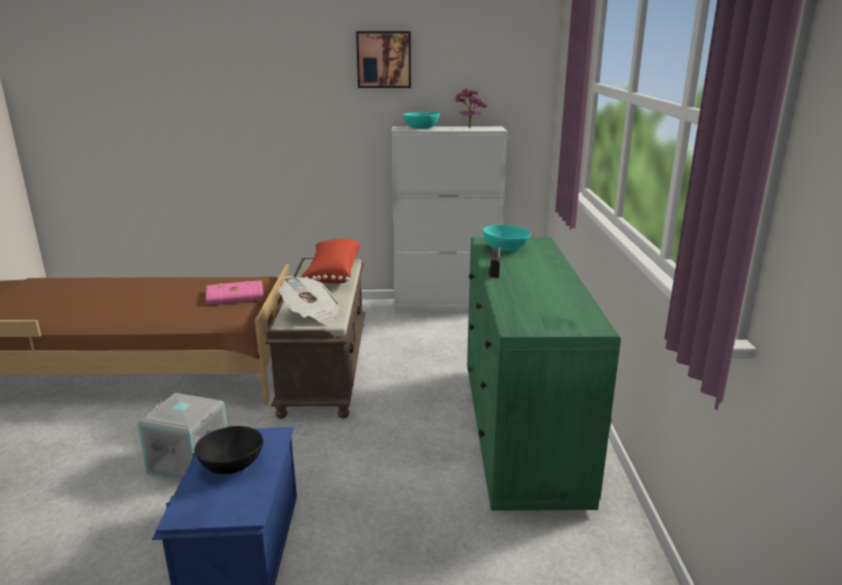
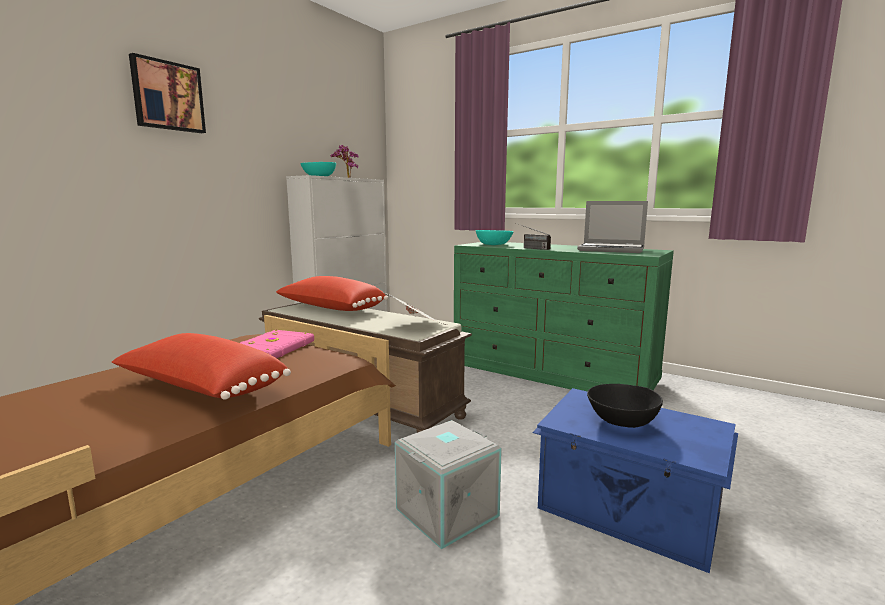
camera: 55 degrees left, 10 degrees down
(146, 309) = (201, 388): none -> red pillow
(384, 59) = (272, 110): picture -> picture (167, 96)
(548, 304) = (612, 250): none -> laptop

